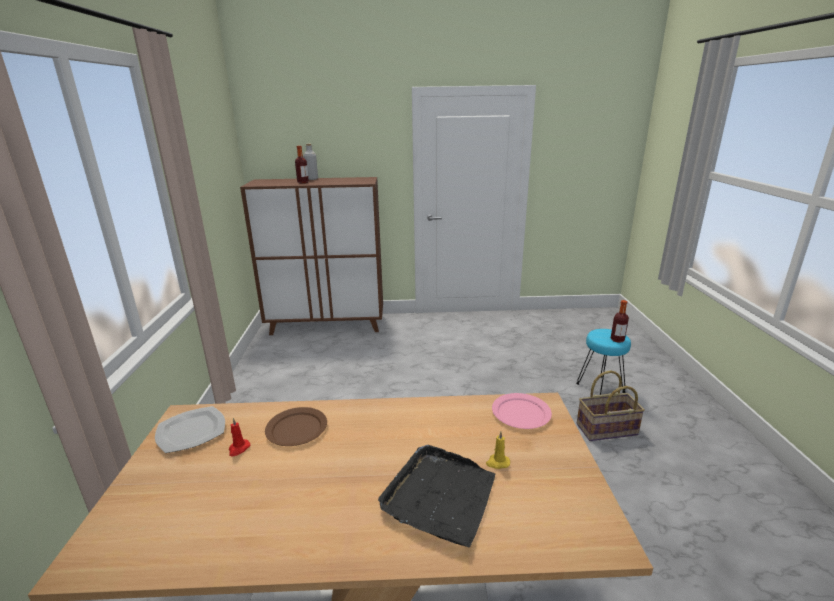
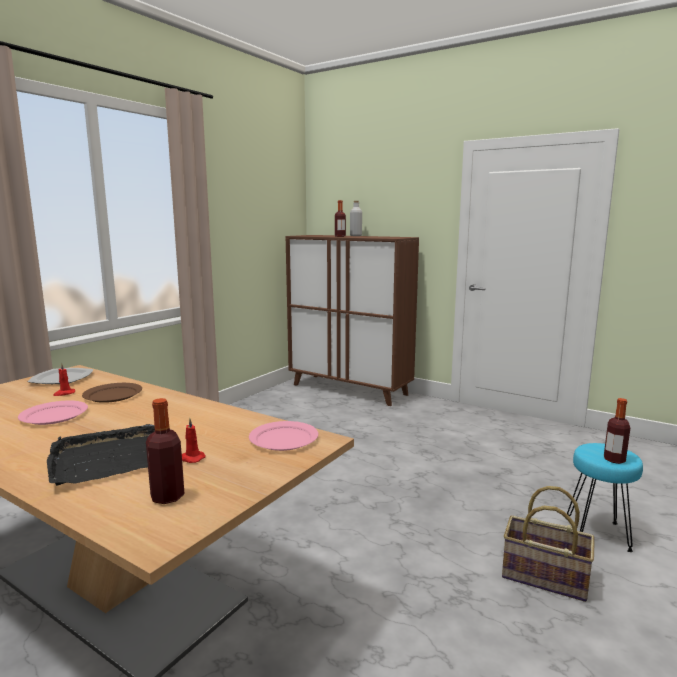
camera: 35 degrees right, 10 degrees down
(288, 479) = (54, 415): none -> pink plate
(497, 462) = (191, 458): yellow candle -> red candle
(549, 505) = (167, 497): none -> bottle

